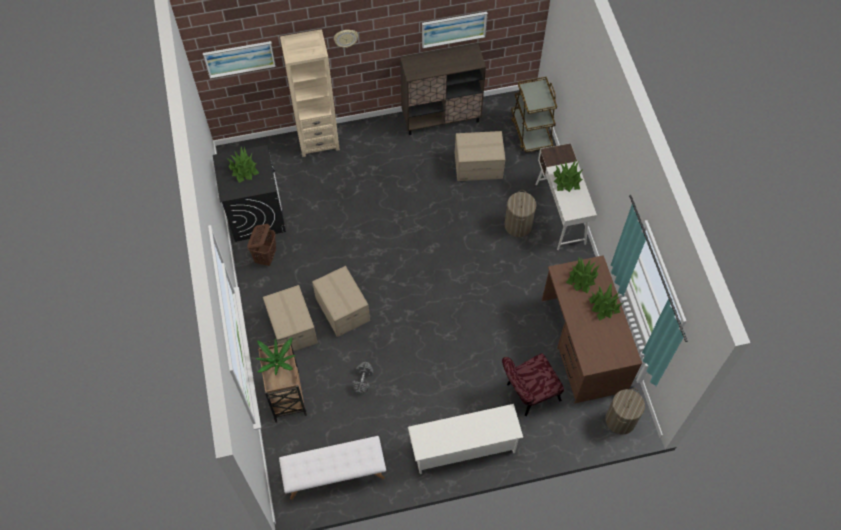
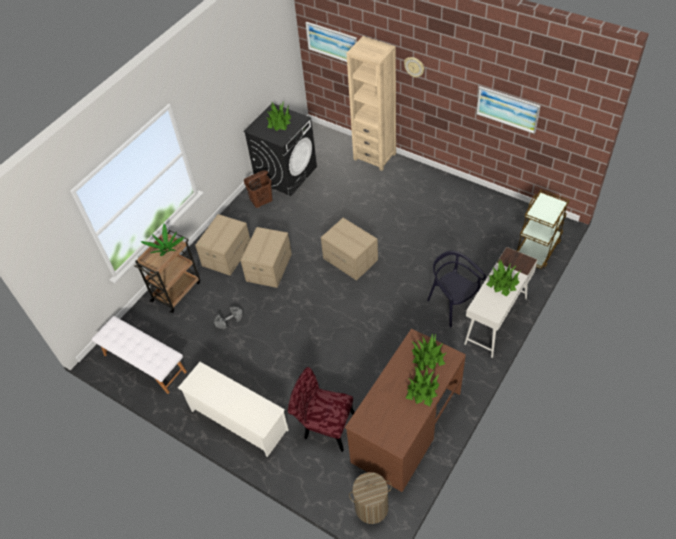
camera: 50 degrees right, 10 degrees down
(441, 118) = (477, 196): brown cabinet -> none
(478, 165) = (469, 244): cardboard box -> cardboard box (351, 259)
(518, 225) = (452, 304): laundry basket -> black chair

